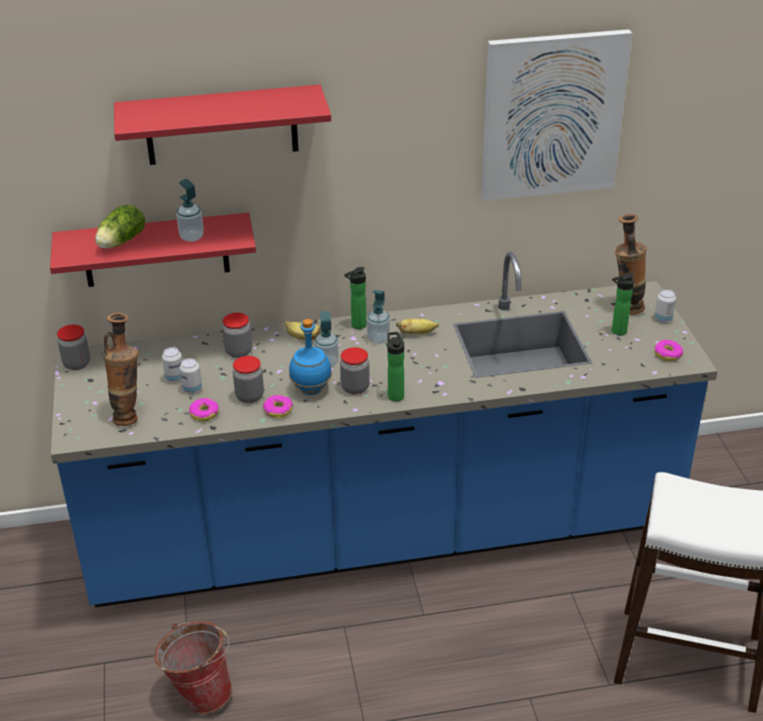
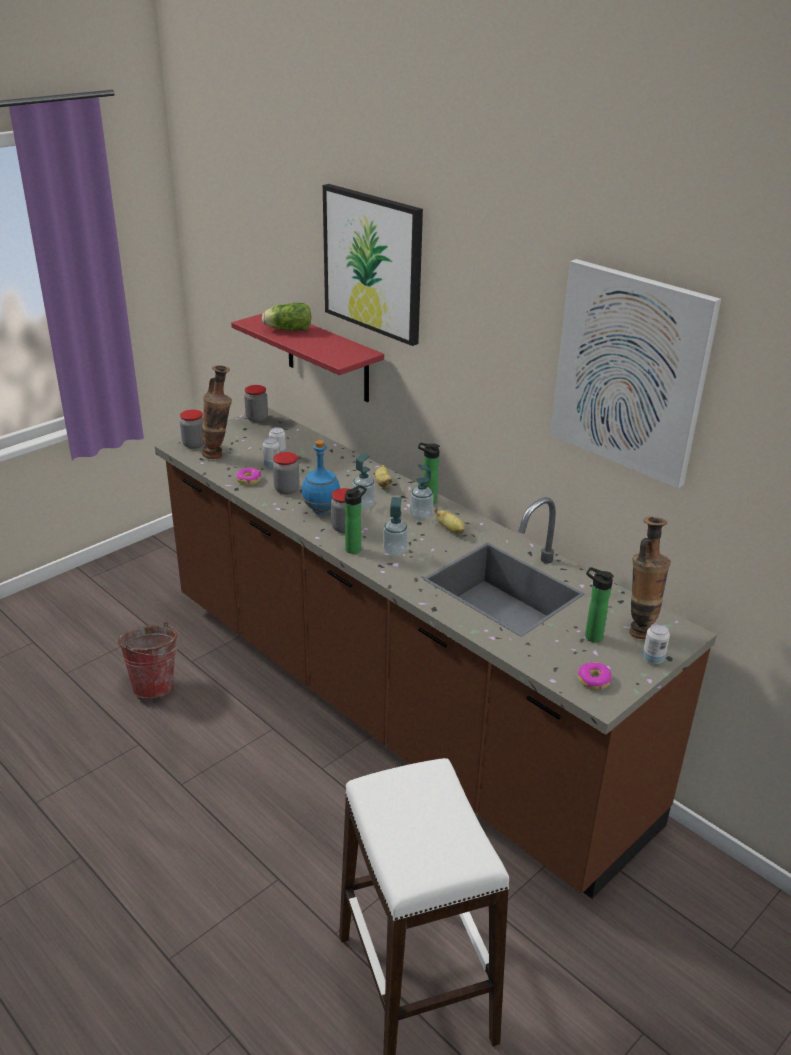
camera: 55 degrees right, 5 degrees down
(191, 237) = (323, 347): soap dispenser -> soap dispenser (395, 551)
(221, 125) = (373, 263): red shelf -> picture
(238, 351) = (335, 466): jar -> jar (194, 444)
(278, 410) = (282, 506): donut -> none
(383, 534) = (391, 705): blue counter -> brown counter

